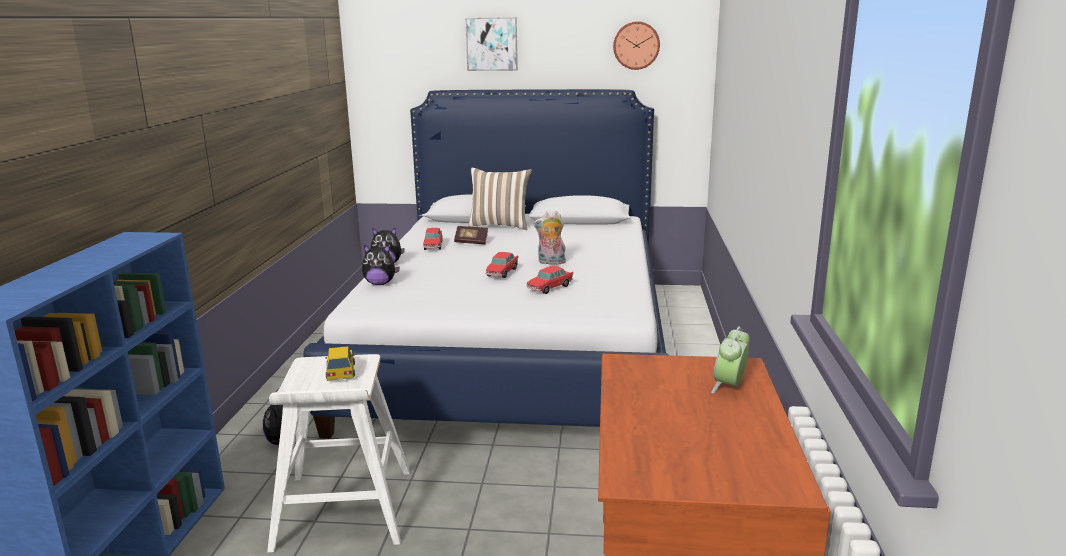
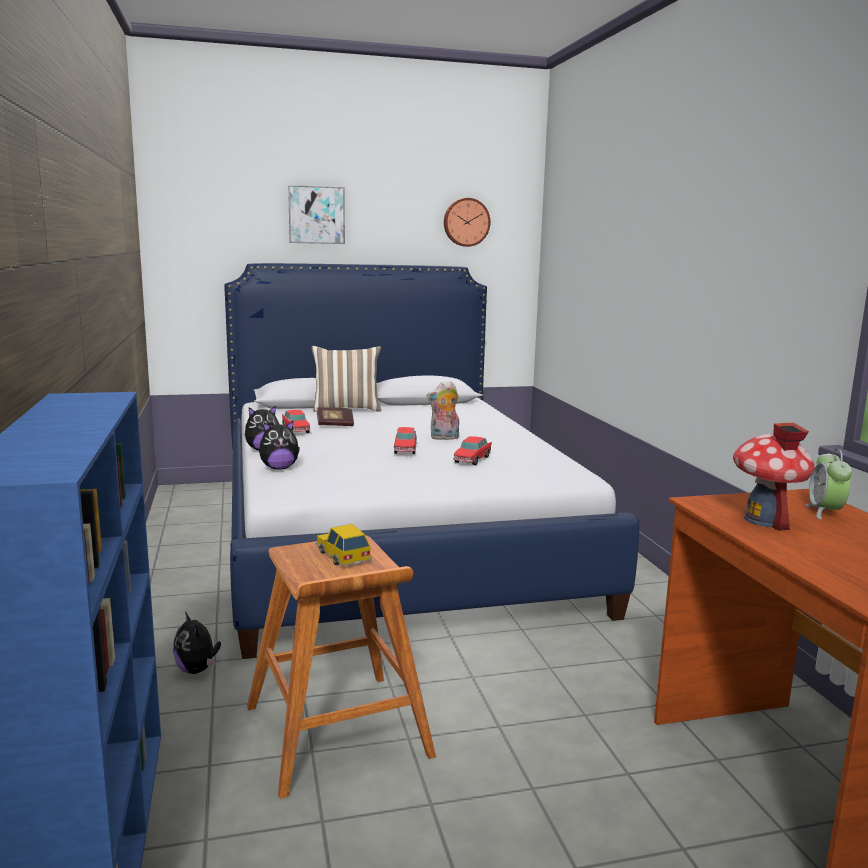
camera: 20 degrees left, 5 degrees down
(343, 509) = (337, 732): white stool -> brown stool
(655, 388) = (765, 520): none -> toy house

